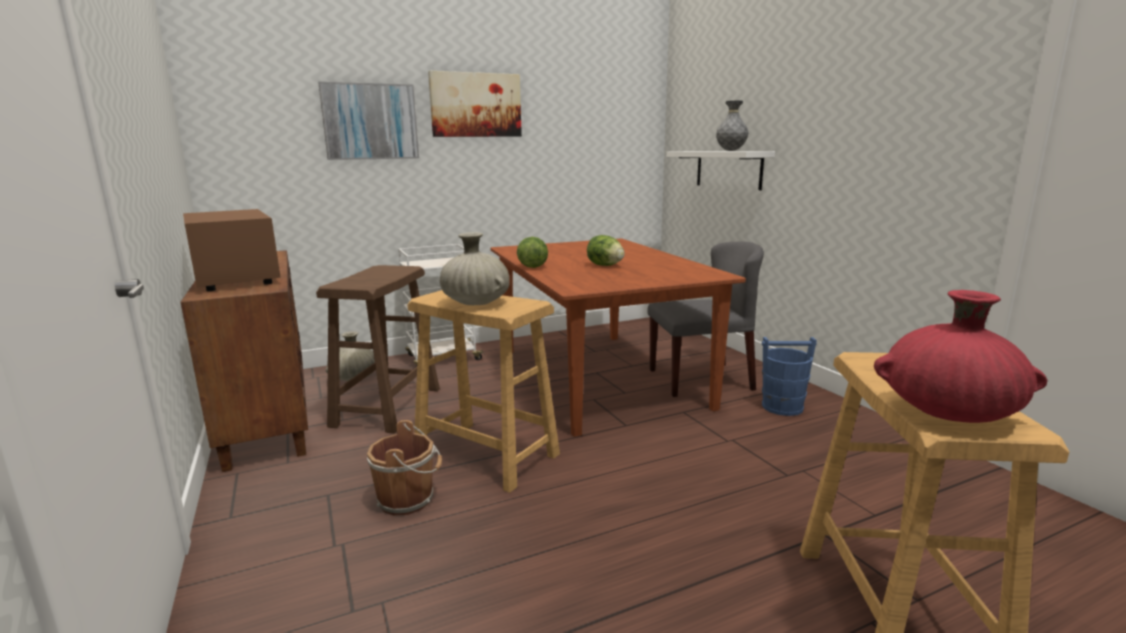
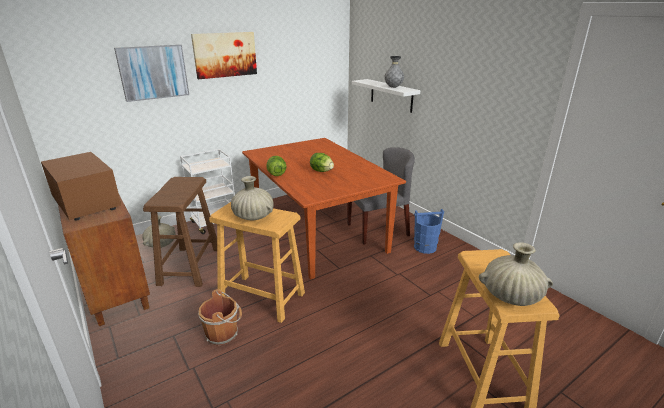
camera: 10 degrees left, 10 degrees up
(948, 413) = (511, 296): red vase -> beige vase

